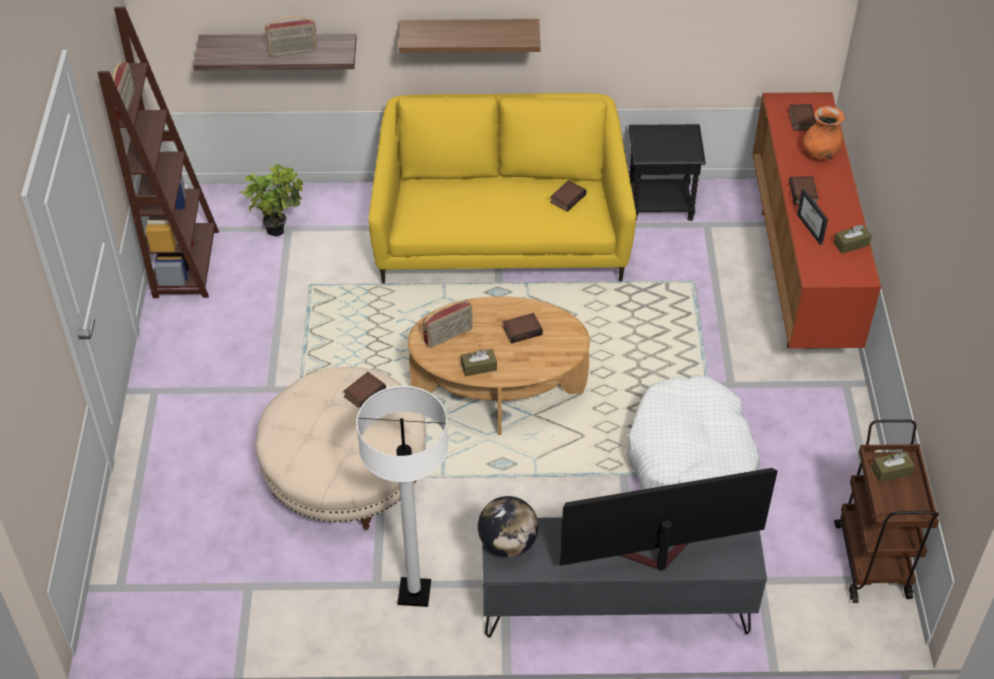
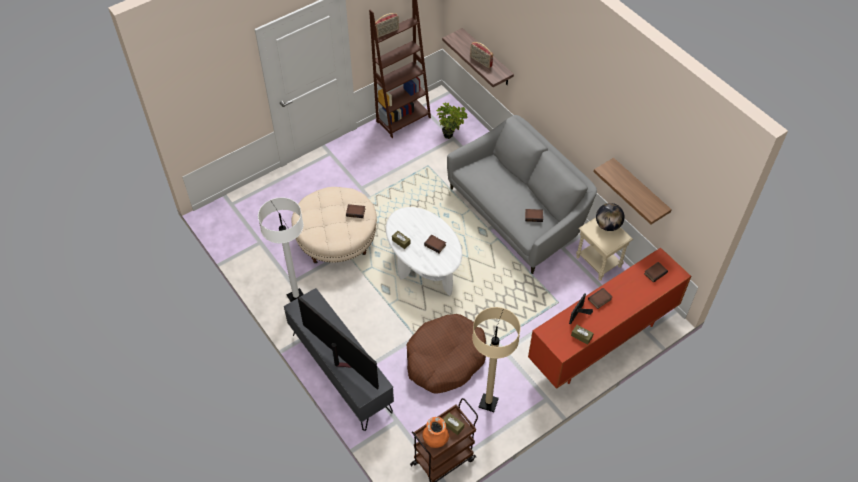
camera: 55 degrees right, 5 degrees up
(448, 336) = (410, 221): radio -> none
(469, 35) = (553, 111): shelf -> shelf (640, 190)
(498, 393) = (423, 266): brown coffee table -> white coffee table
(501, 236) = (518, 213): yellow sofa -> grey sofa
(508, 543) = (309, 303): globe -> globe (608, 225)
(660, 202) = (599, 261): black side table -> beige side table
(692, 461) = (445, 359): white dog bed -> brown dog bed
(806, 452) = (488, 403): none -> beige floor lamp
(820, 153) = (637, 293): orange vase -> orange vase (435, 439)

